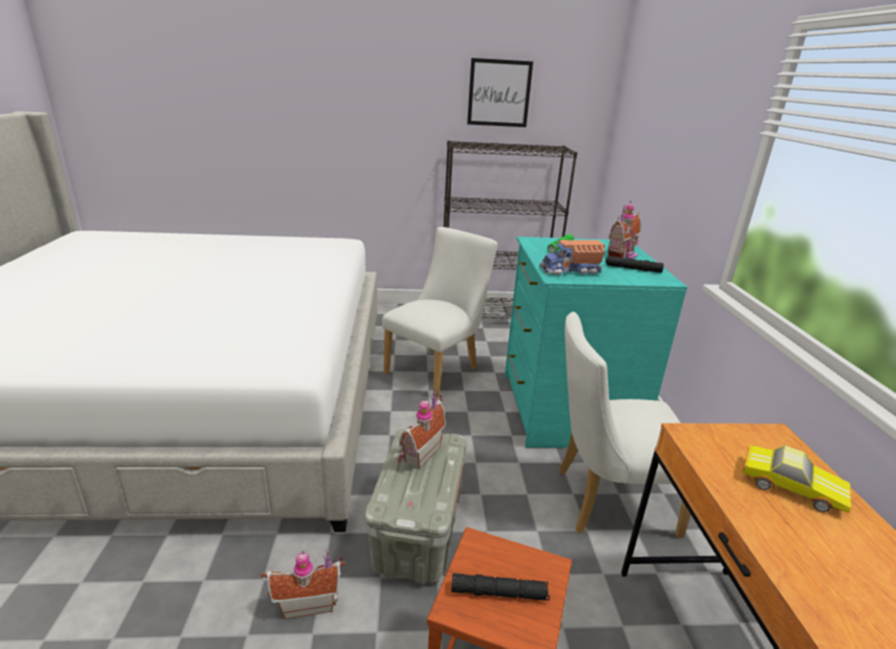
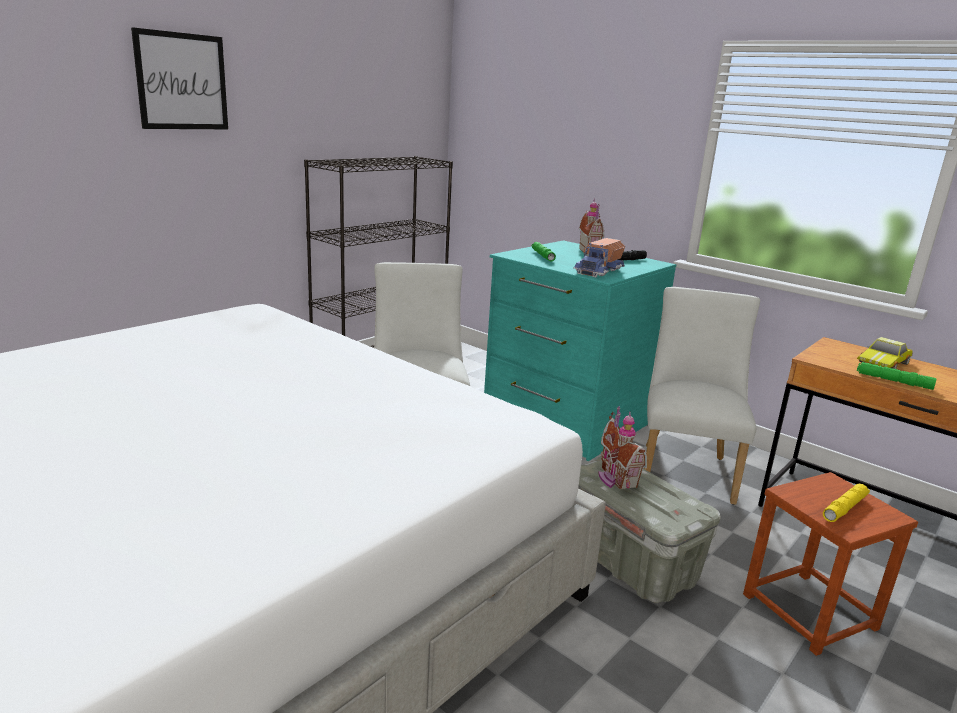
camera: 45 degrees left, 5 degrees down
(307, 602) = (651, 660): toy house -> none
(499, 93) = (350, 99): picture -> picture (182, 81)
(499, 593) = (844, 508): black flashlight -> yellow flashlight
(605, 501) = (685, 469): white chair -> white chair turned 150 degrees clockwise
(737, 504) = (893, 381): none -> green flashlight
(790, 484) = (884, 363): toy car -> toy car turned 150 degrees clockwise

